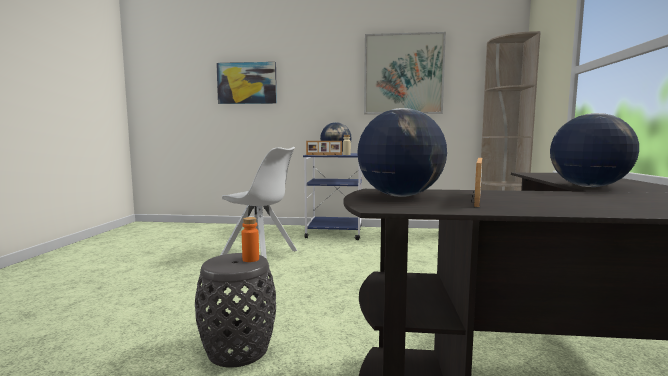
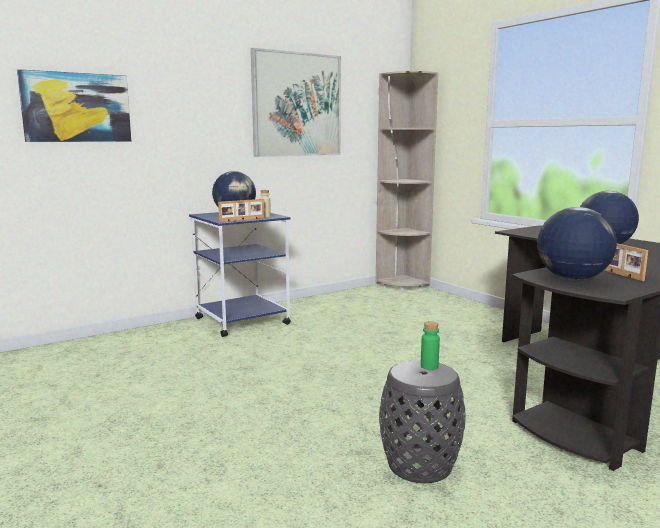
camera: 40 degrees left, 5 degrees up
(250, 259) = (429, 366): orange bottle -> green bottle
(260, 254) = (217, 372): white chair -> none

